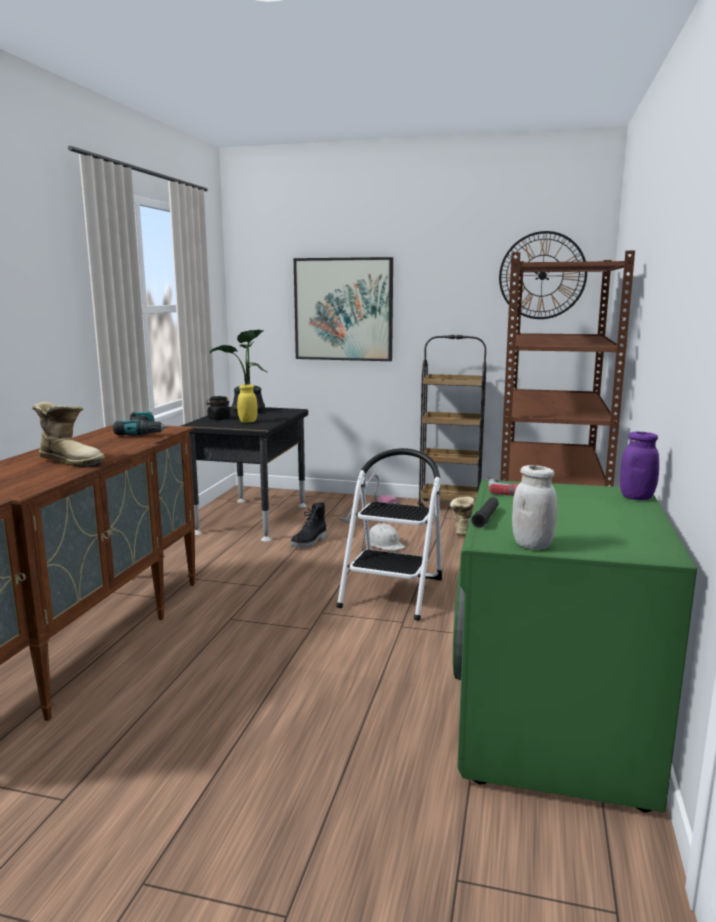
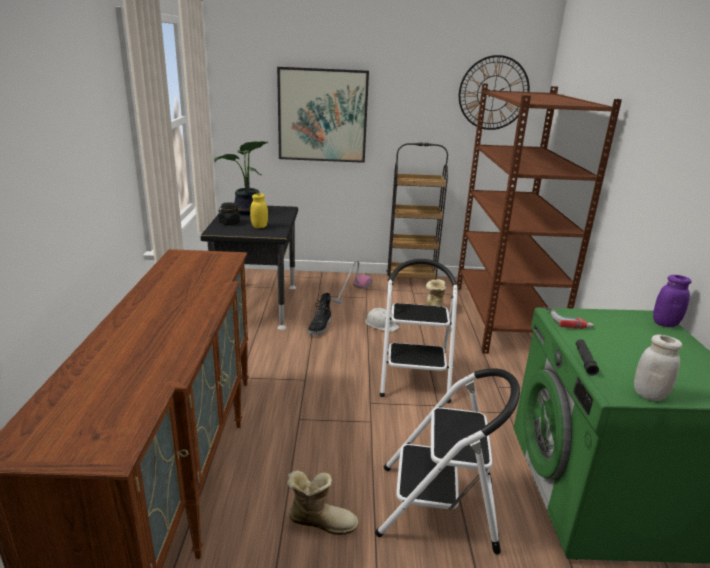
camera: 15 degrees left, 10 degrees up
(71, 461) = (179, 316): boot -> boot (321, 520)
(143, 432) = (208, 264): power drill -> none
(340, 714) = (441, 509): none -> step ladder

